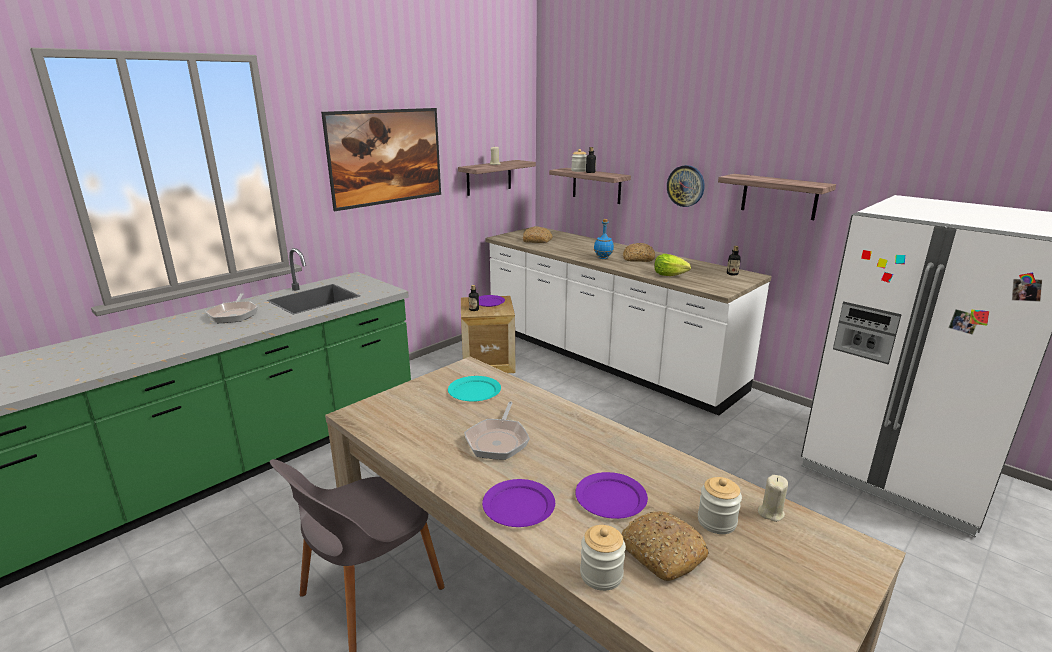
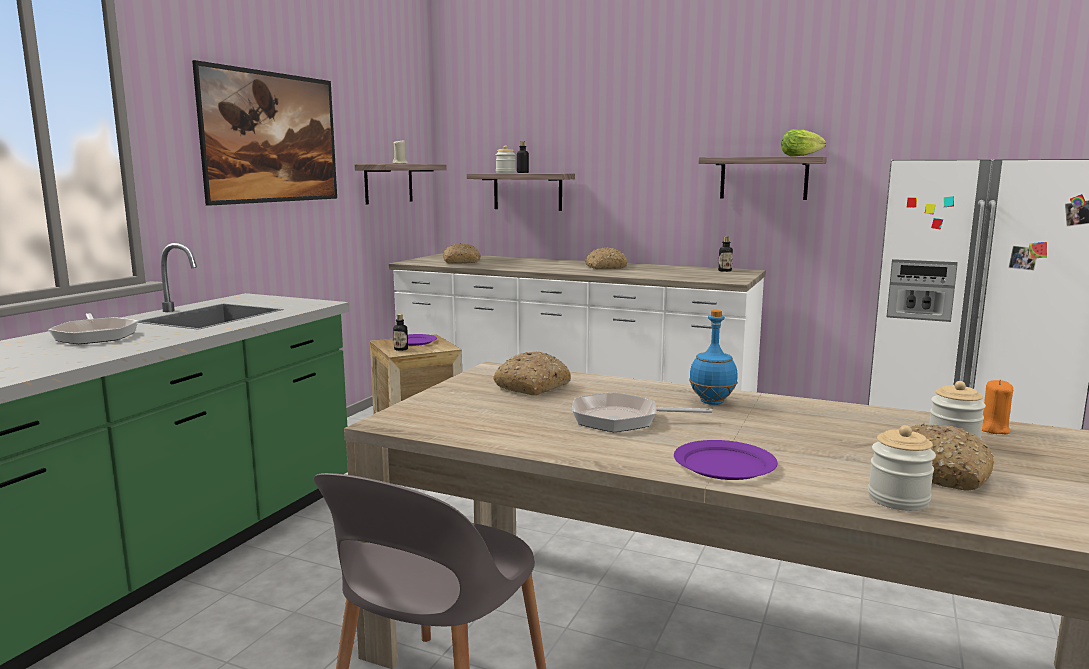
camera: 20 degrees left, 10 degrees down
(474, 391) = (533, 386): turquoise plate -> bread
(498, 440) = (622, 419): frying pan -> frying pan turned 105 degrees clockwise
(603, 258) = (564, 269): blue bottle -> blue bottle (712, 402)
(610, 498) = (820, 444): purple plate -> none
(669, 275) = (659, 275): lettuce -> lettuce (800, 156)
(685, 186) = (648, 178): wall clock -> none
(770, 513) = (993, 429): beige candle -> orange candle

